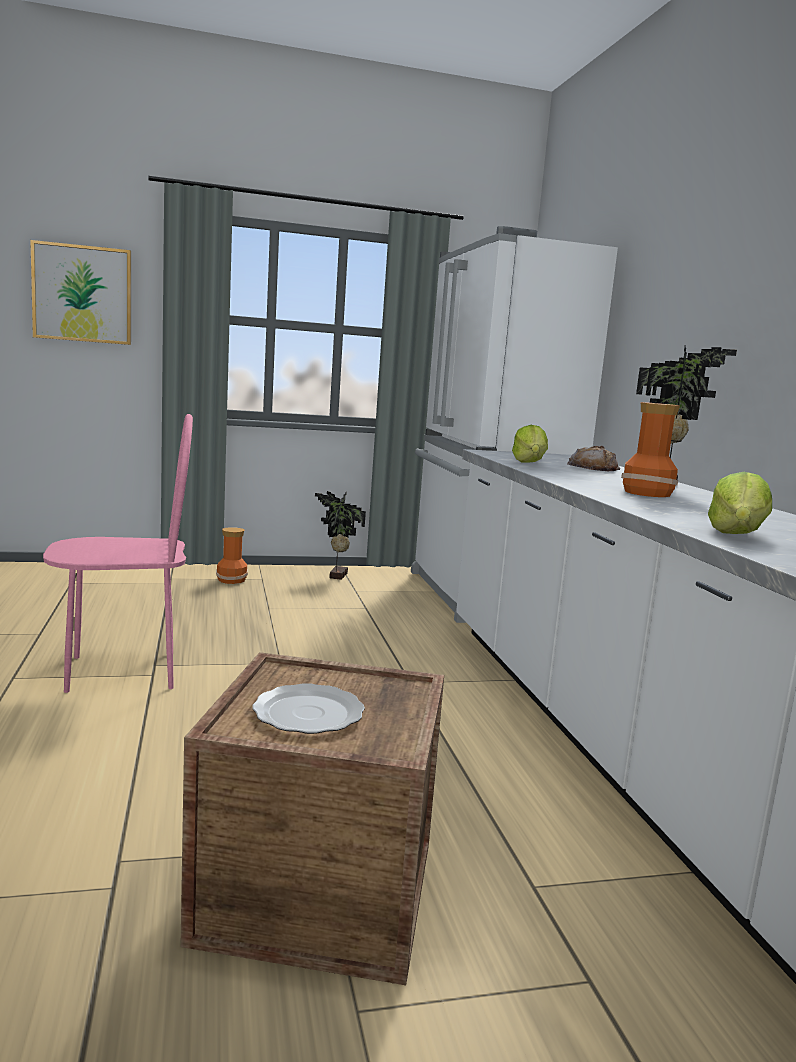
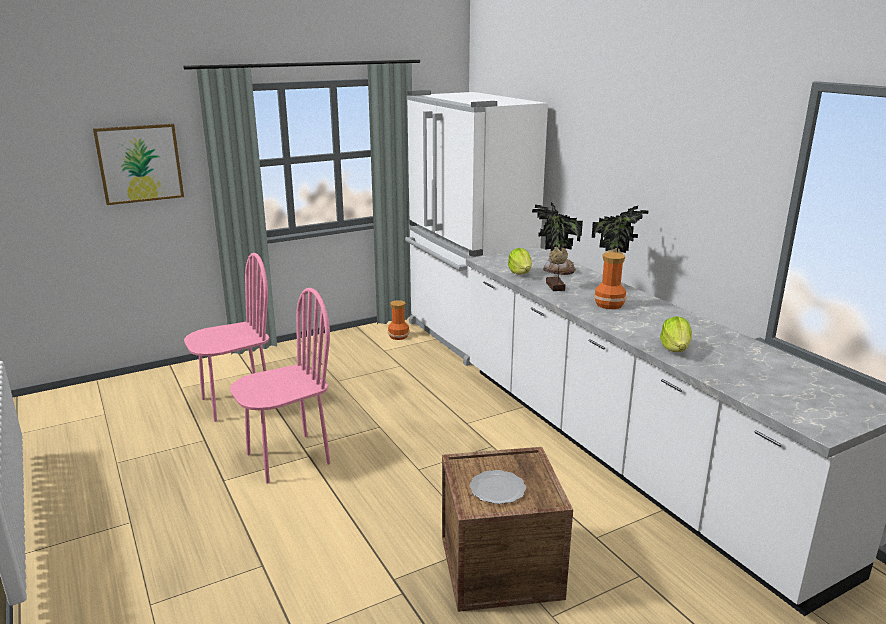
camera: 15 degrees left, 10 degrees up
(120, 606) = (236, 403): none -> pink chair
(232, 580) = (292, 358): vase -> vase (398, 336)
(336, 575) = (361, 337): potted plant -> potted plant (553, 287)

